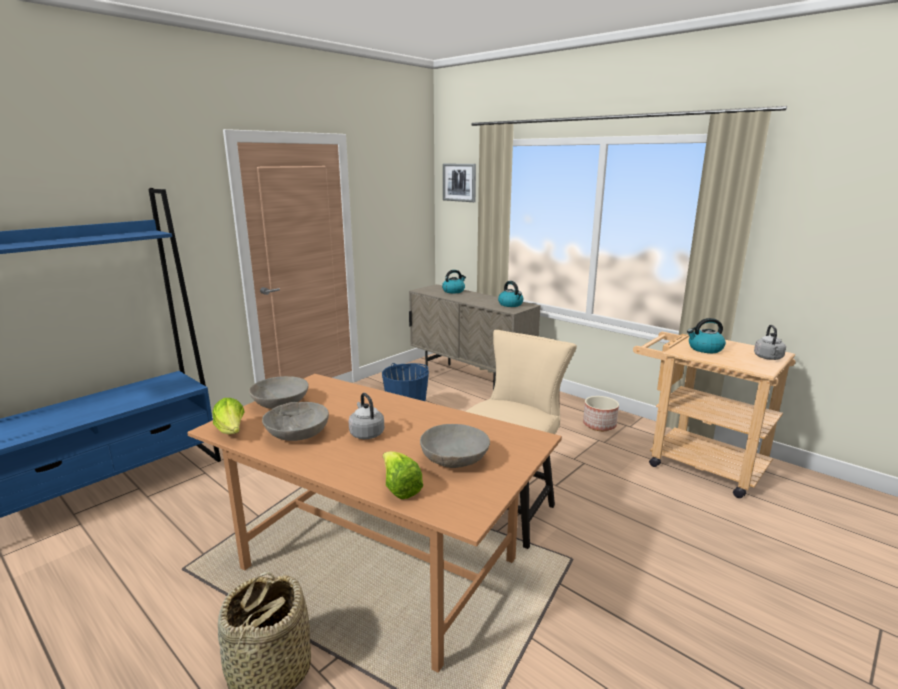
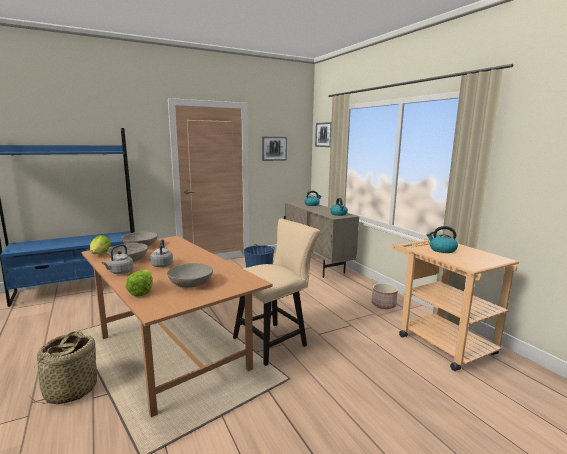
camera: 20 degrees right, 5 degrees down
(386, 206) = (274, 148): none -> picture
(768, 358) = (488, 261): grey kettle -> grey kettle (120, 272)

